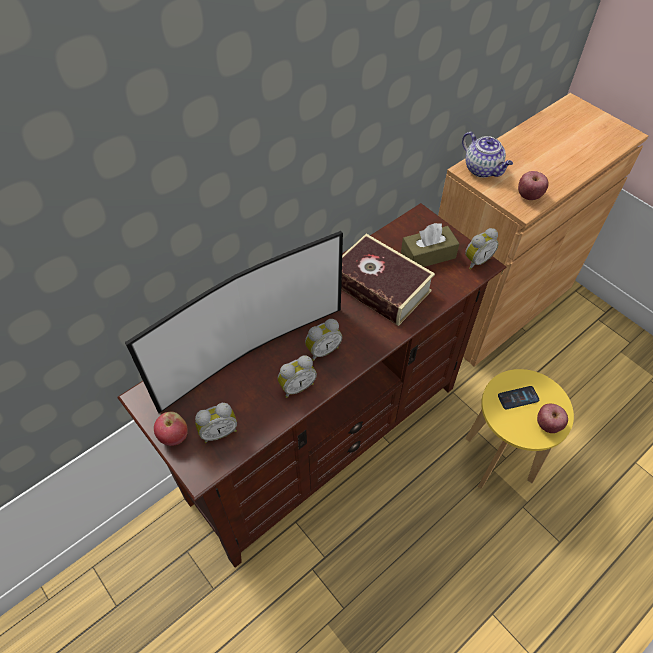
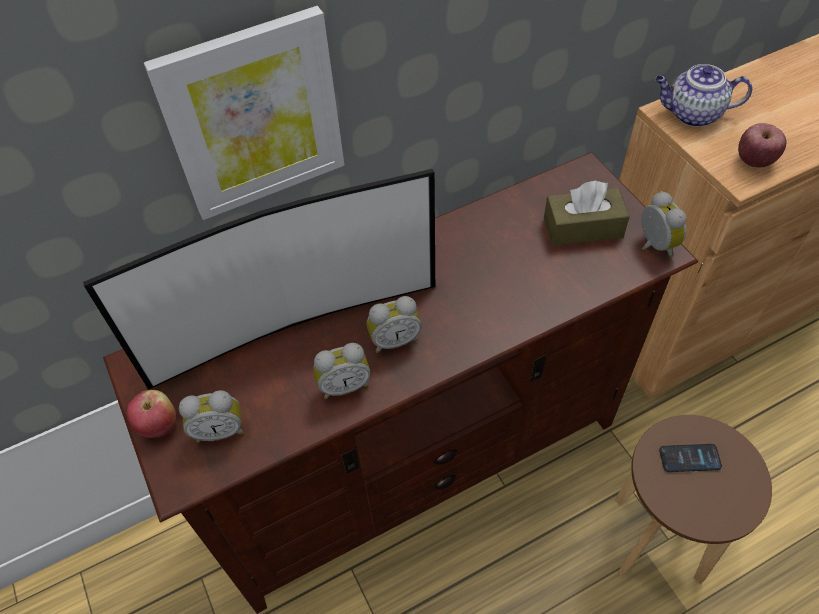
camera: 15 degrees right, 0 degrees up
(216, 211) = (253, 116): none -> picture
(380, 287) = (501, 263): book -> none
(476, 260) = (653, 245): alarm clock -> alarm clock turned 90 degrees counterclockwise
(483, 169) = (692, 114): teapot -> teapot turned 120 degrees clockwise
(499, 459) = (657, 539): yellow stool -> brown stool
(548, 424) = (727, 507): apple -> none

